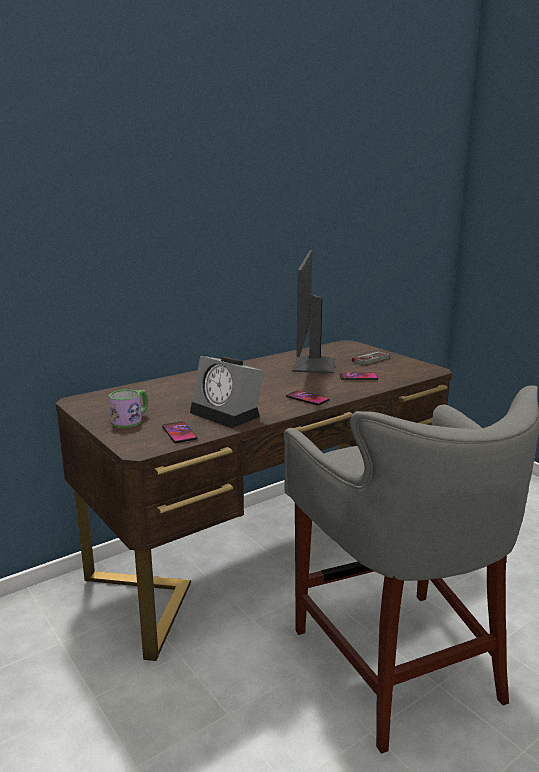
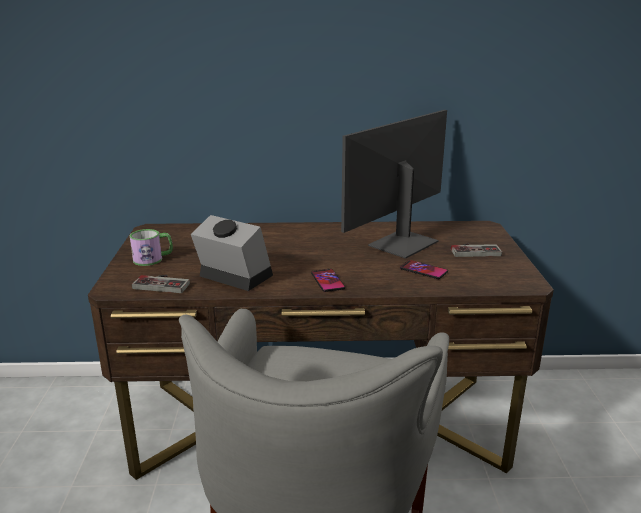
camera: 35 degrees right, 5 degrees up
(179, 433) = (163, 283): phone -> game controller
(228, 414) = (232, 276): alarm clock -> alarm clock turned 135 degrees clockwise

